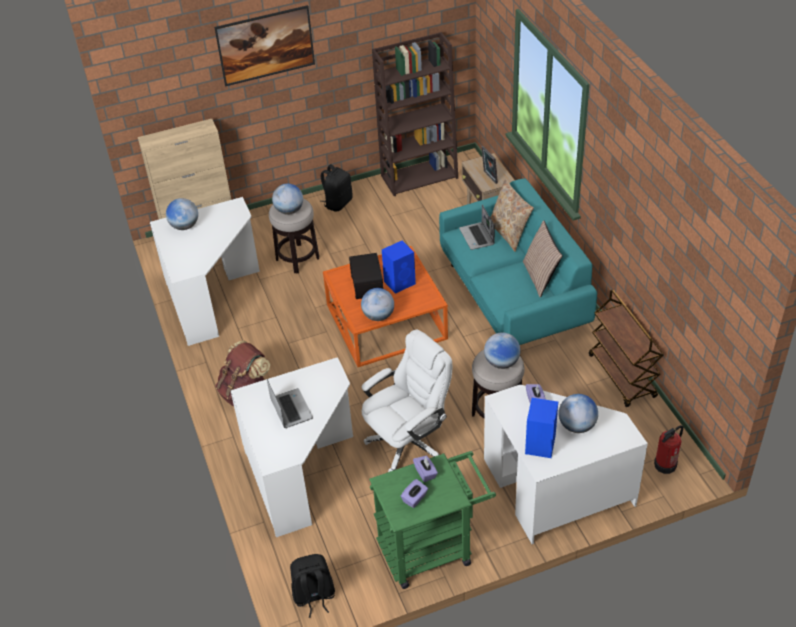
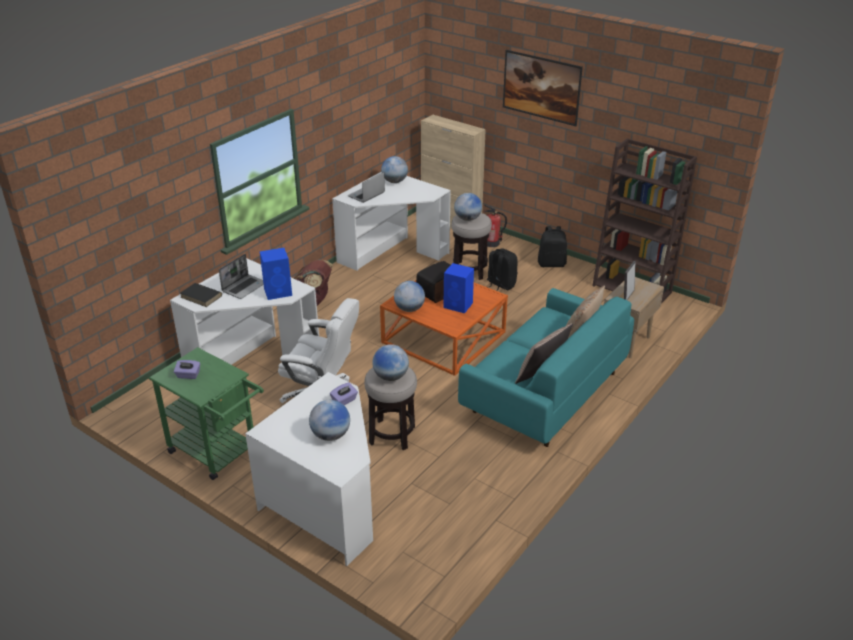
camera: 55 degrees right, 10 degrees down
(279, 448) = (201, 296): none -> black book
(314, 596) = (138, 410): black backpack -> black backpack (500, 285)
(425, 473) = (219, 371): purple tissue box -> none
(477, 237) = (554, 322): laptop -> laptop (366, 195)
(540, 444) = (293, 421): blue speaker -> blue speaker (278, 292)
(622, 376) = (506, 499): brown cart -> none
(665, 464) = (415, 570): fire extinguisher -> fire extinguisher (492, 243)

